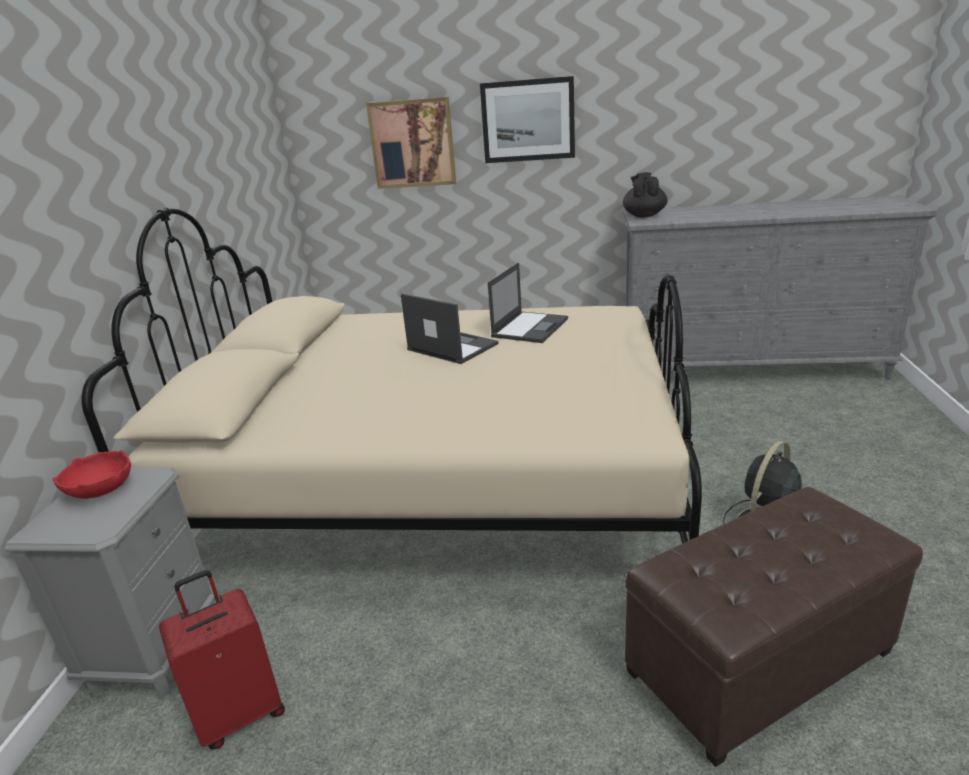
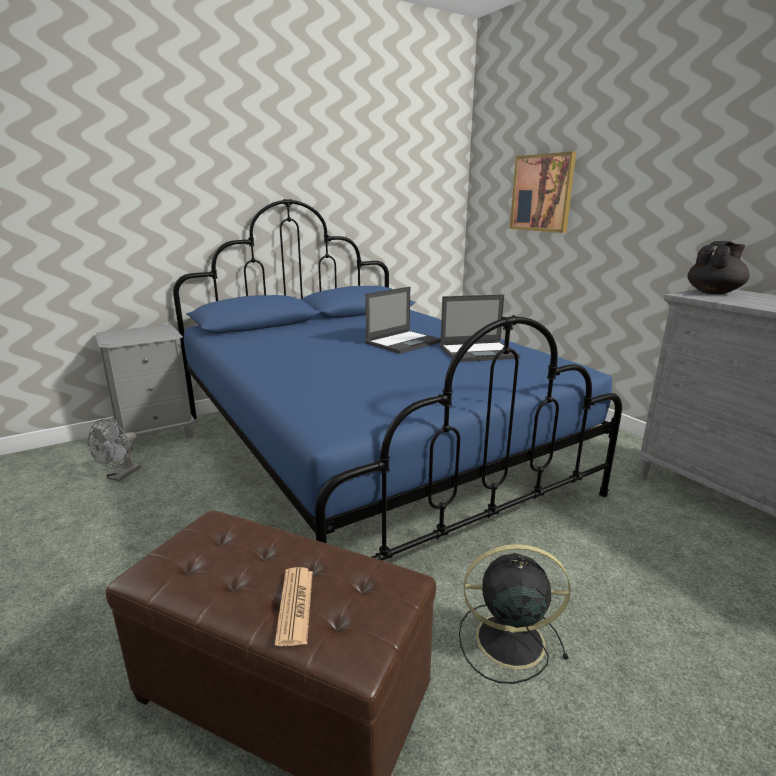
camera: 50 degrees right, 5 degrees down
(101, 489) = (150, 330): red bowl -> none
(240, 714) = (120, 476): red suitcase -> grey fan
(442, 488) = (369, 452): beige bed -> blue bed
(451, 347) = (404, 342): laptop -> laptop turned 45 degrees clockwise
(528, 120) = (638, 177): picture -> none
(823, 550) = (295, 605): none -> newspaper

